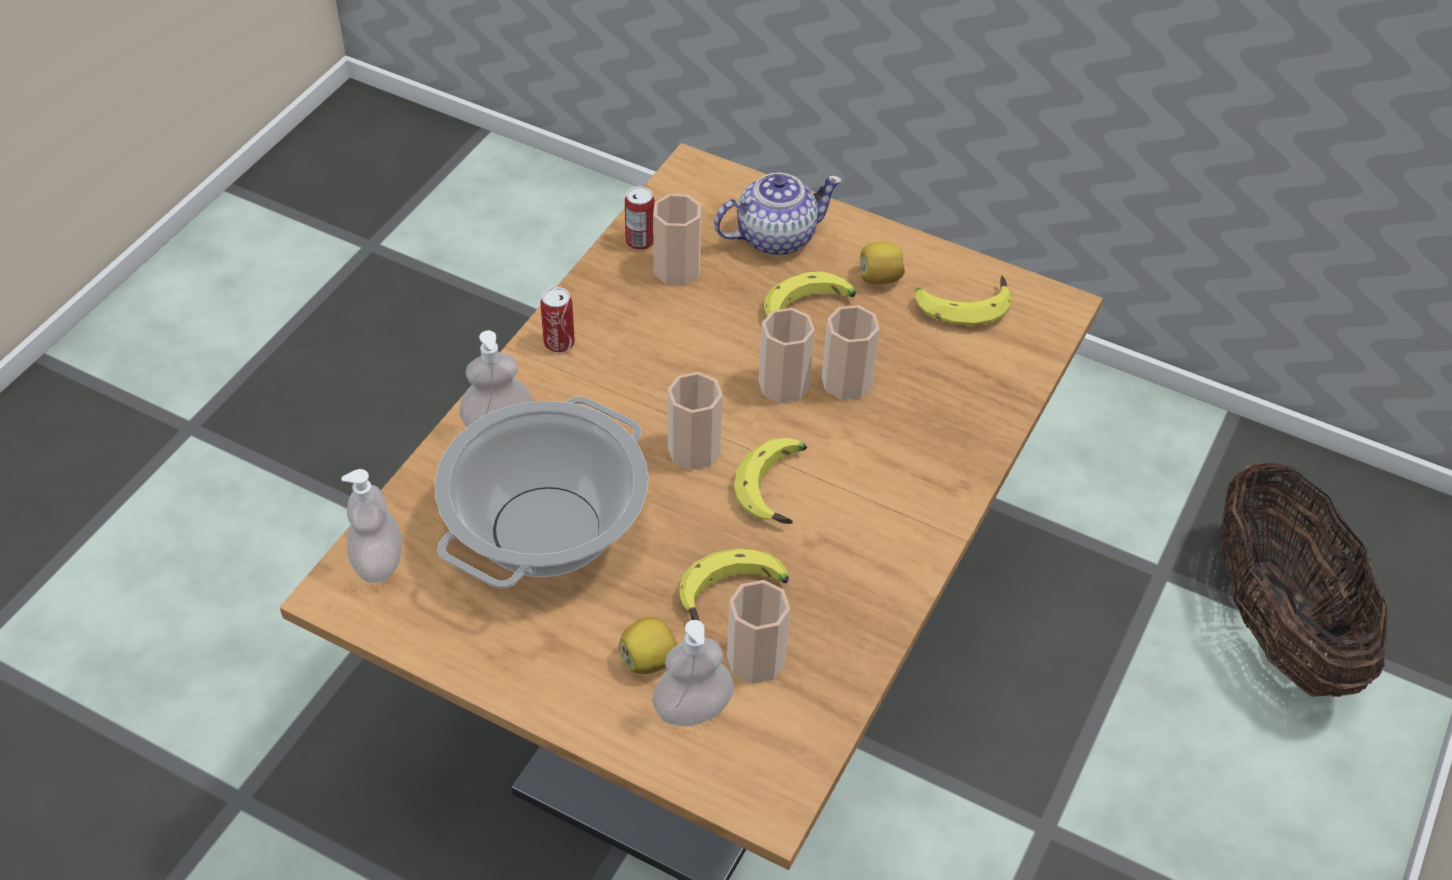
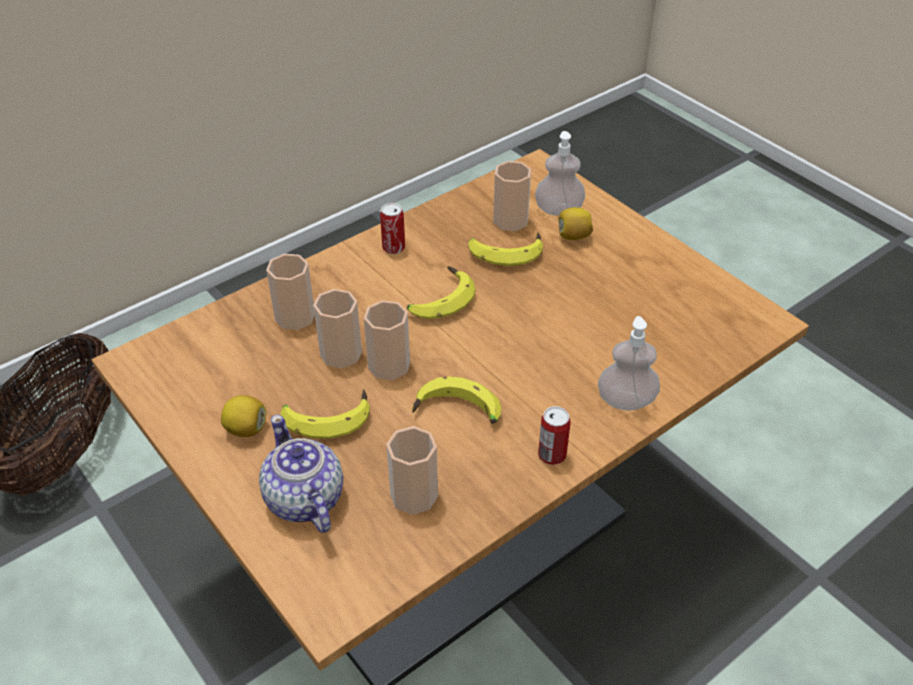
camera: 155 degrees left, 5 degrees down
(378, 562) = (736, 332): soap dispenser -> none
(546, 532) = (612, 318): cooking pot -> none
(640, 241) = (432, 538): can -> can (393, 248)
(694, 450) = (484, 339): cup -> cup (295, 317)
(774, 237) = (304, 500): teapot -> teapot turned 60 degrees clockwise
(962, 304) = (201, 386): banana -> banana (457, 412)

